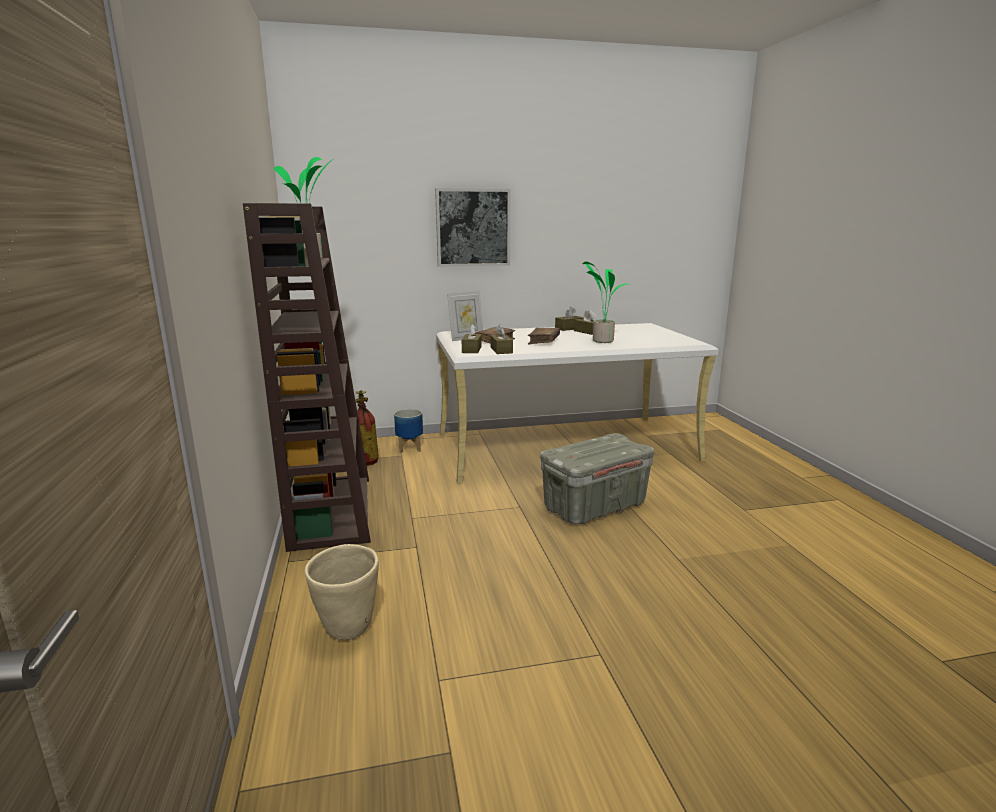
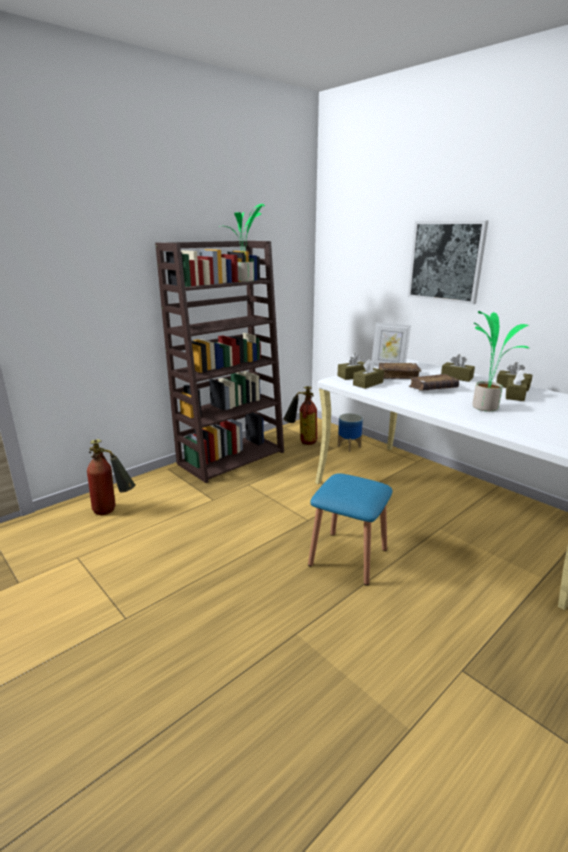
camera: 60 degrees right, 5 degrees up
(347, 628) = (113, 511): beige planter -> fire extinguisher
(527, 332) = (456, 377): none -> brown tissue box
(594, 507) = (348, 557): grey storage box -> blue stool

